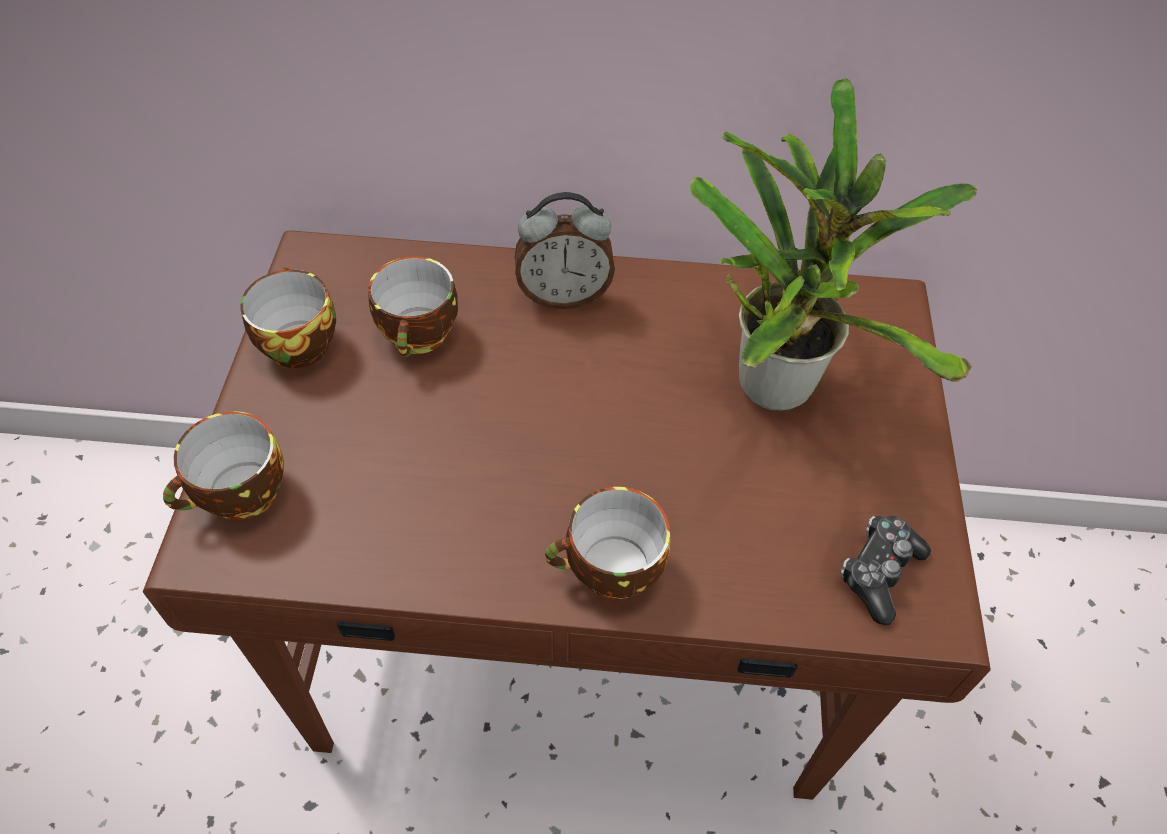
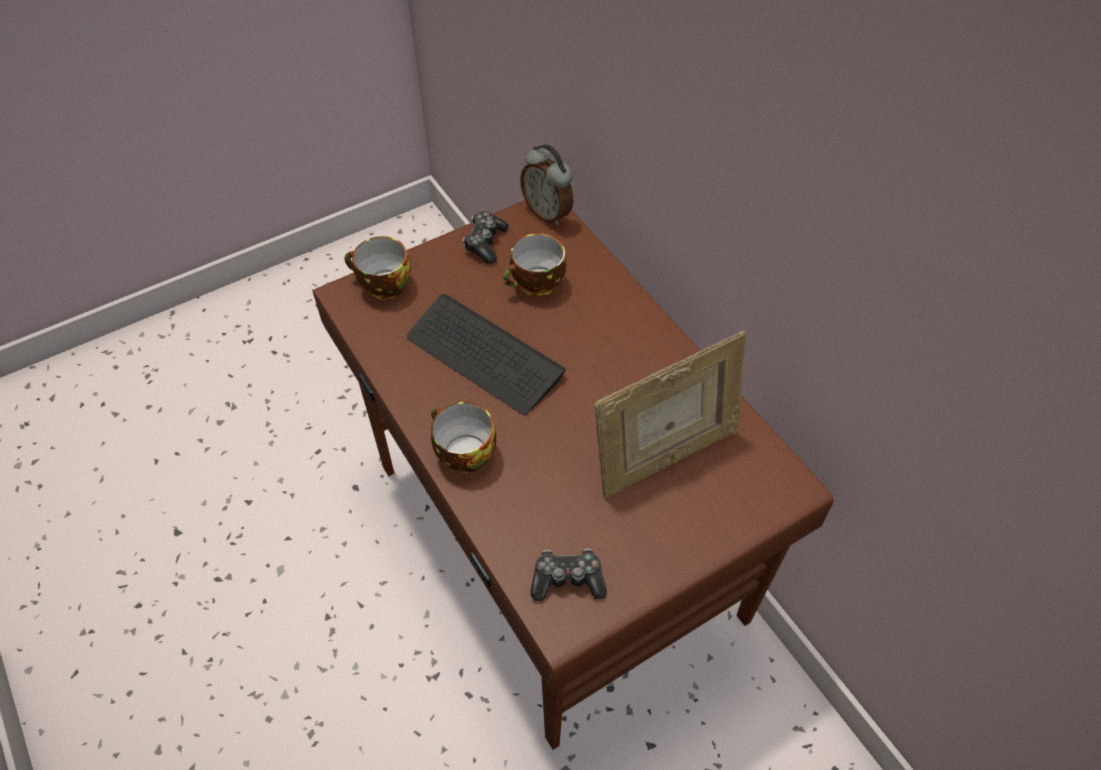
camera: 55 degrees right, 0 degrees up
(296, 343) = (485, 243): cup -> game controller
(477, 454) = (484, 356): none -> keyboard
(563, 295) = (625, 324): alarm clock -> alarm clock (548, 213)
(777, 378) = (665, 458): potted plant -> picture frame

